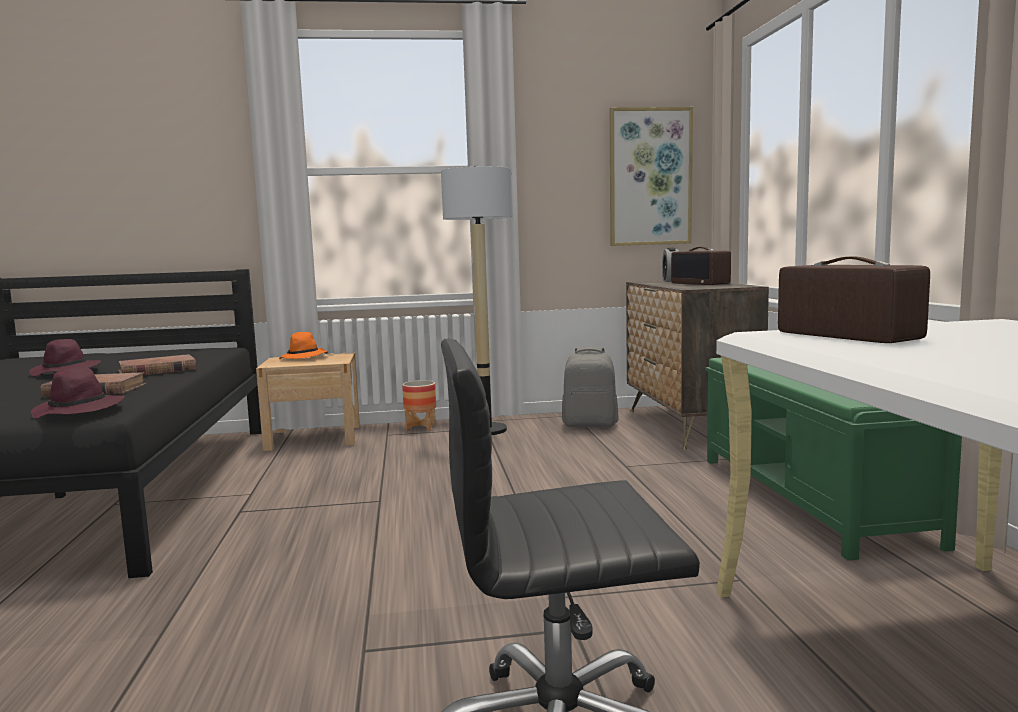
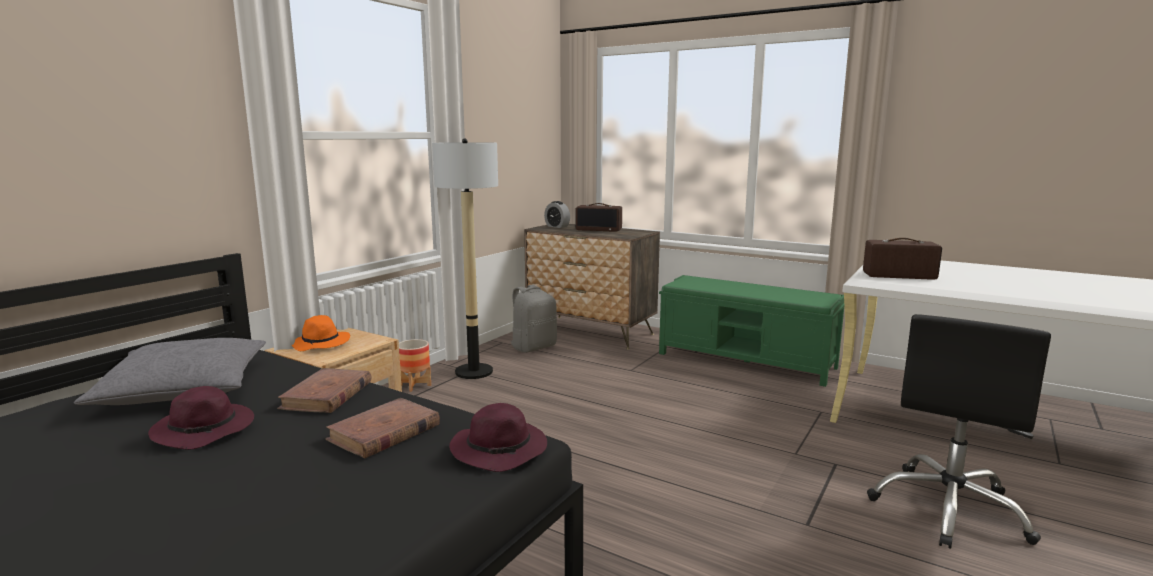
camera: 50 degrees left, 5 degrees up
(141, 357) = (184, 388): none -> grey pillow
(650, 177) = (529, 144): picture -> none

